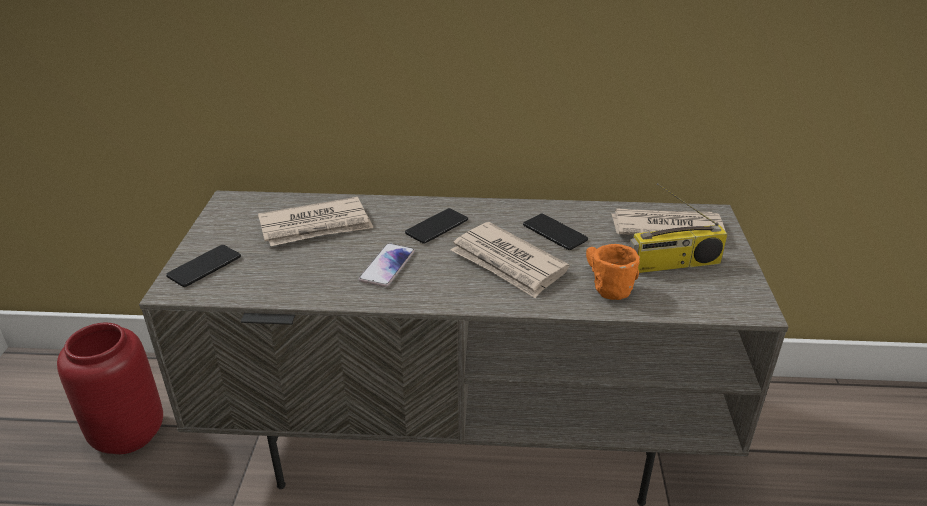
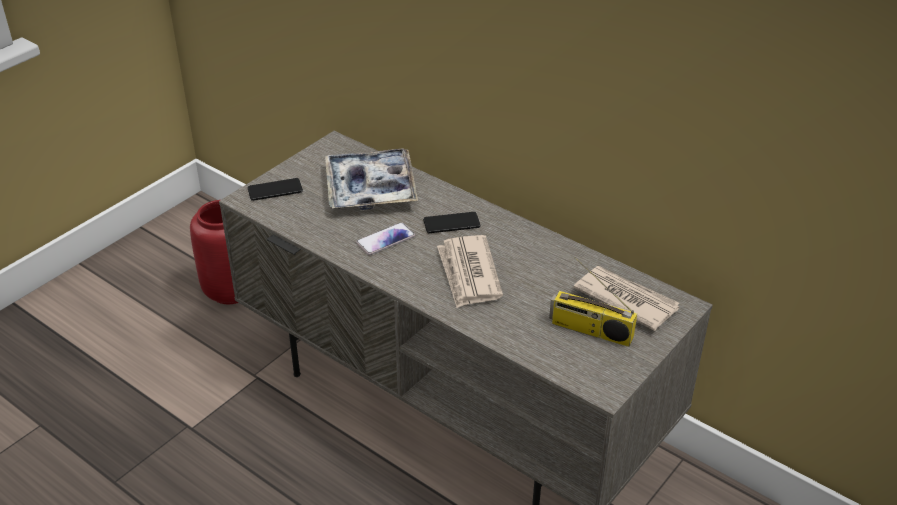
camera: 35 degrees right, 5 degrees up
(316, 226) = (370, 188): newspaper -> tray
(554, 232) = (532, 265): phone -> none
(603, 284) = (516, 320): orange mug -> none

